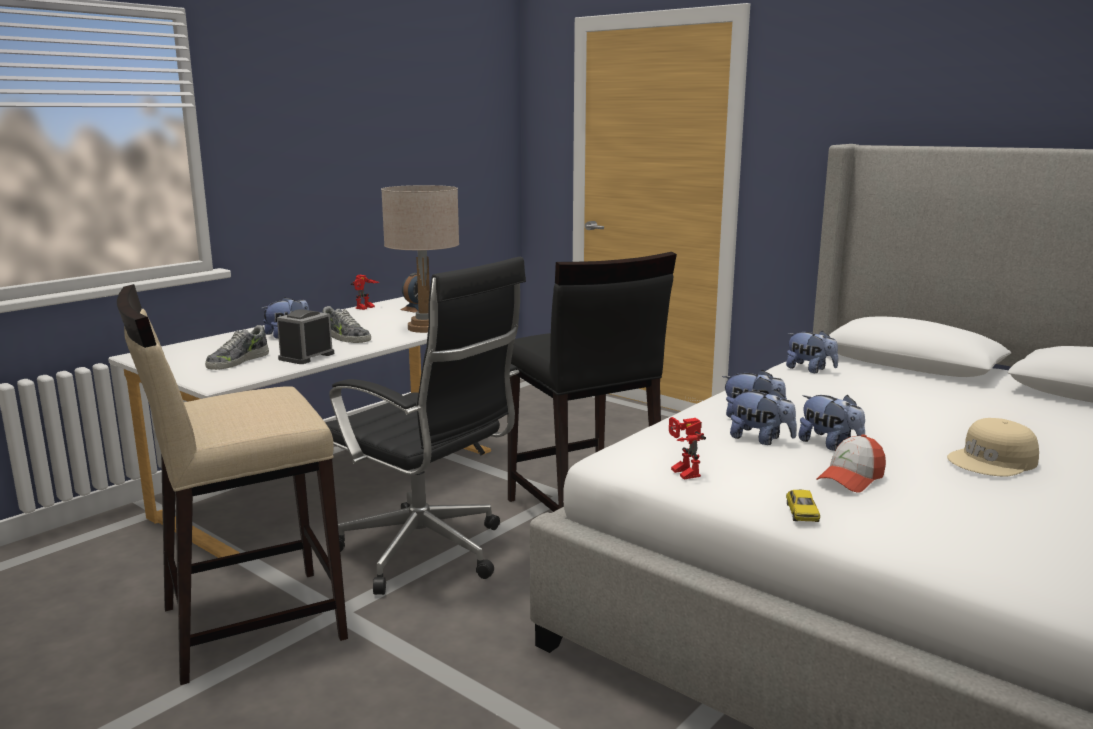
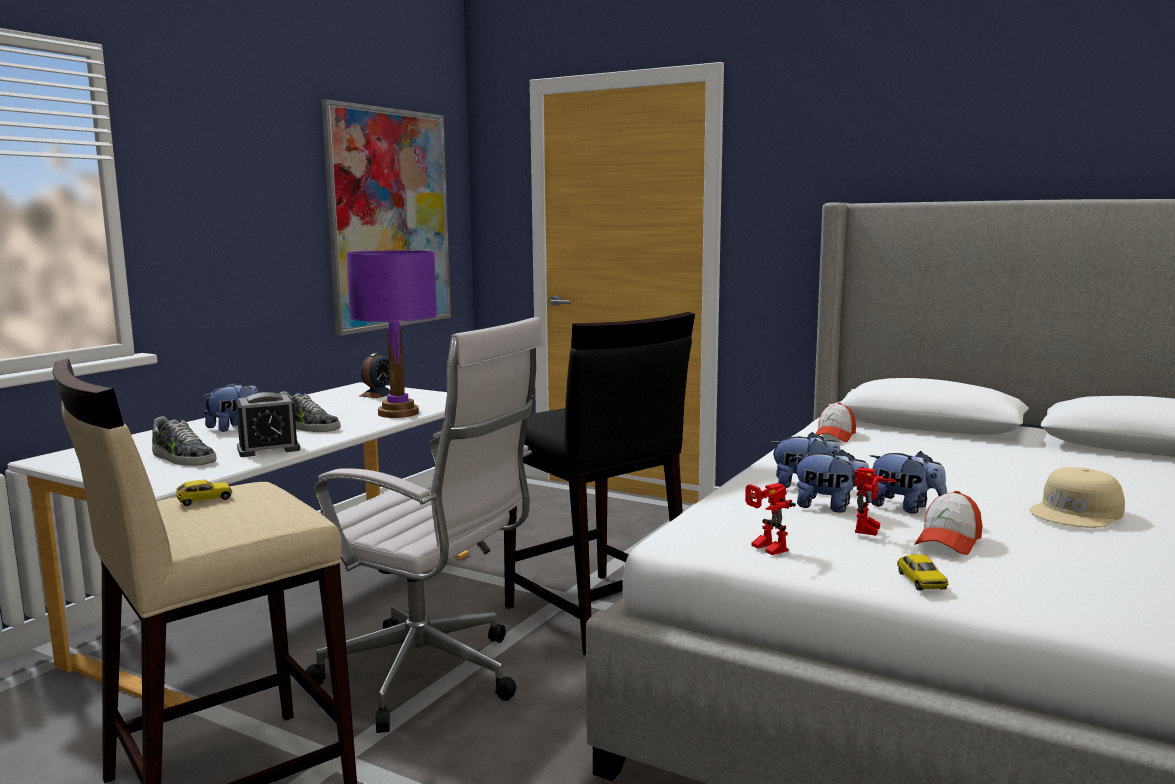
camera: 10 degrees left, 5 degrees down
(235, 400) = (204, 499): none -> toy car
(237, 361) = (182, 458): shoe -> shoe turned 75 degrees counterclockwise
(306, 356) = (268, 449): alarm clock -> alarm clock turned 135 degrees counterclockwise
(365, 308) = (317, 396): toy robot -> toy robot (871, 530)
(425, 328) = (398, 413): beige table lamp -> purple table lamp
(428, 554) = (429, 678): black office chair -> white office chair
(442, 149) = (390, 219): none -> picture
(810, 370) = (834, 436): plush toy -> cap

